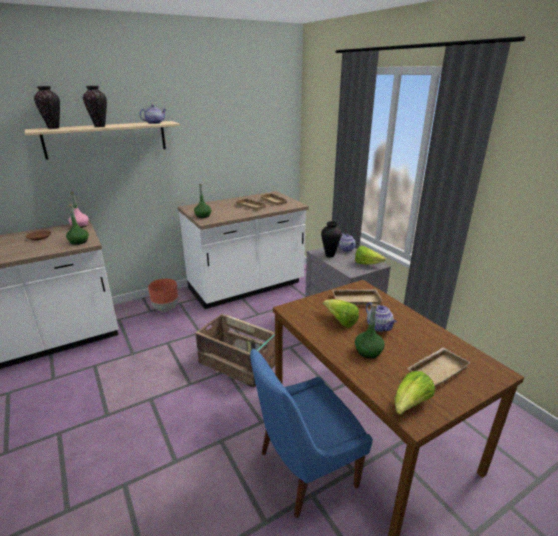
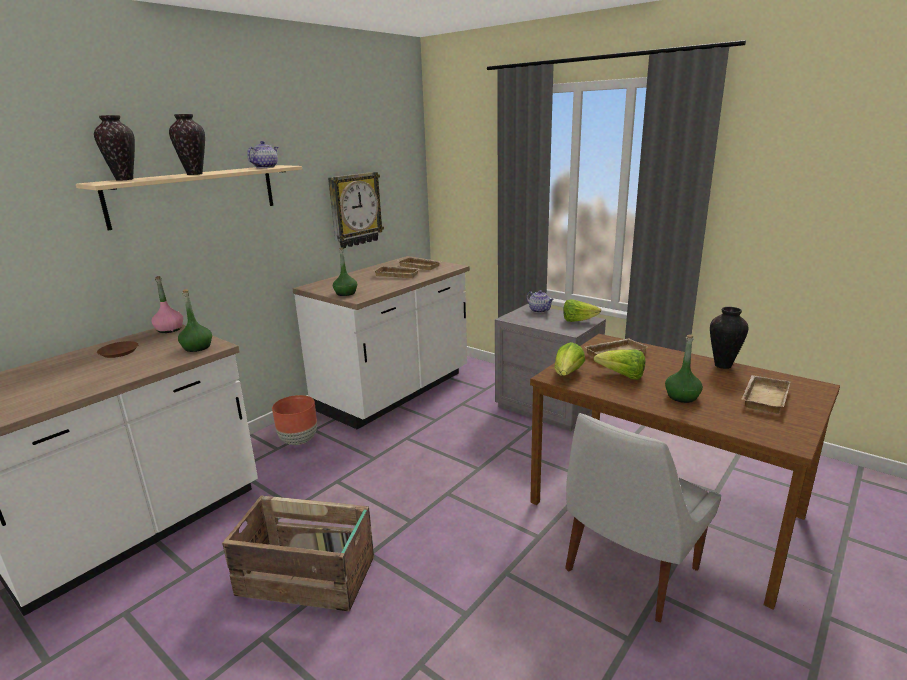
camera: 20 degrees left, 5 degrees down
(233, 155) = (355, 209): none -> wall clock
(238, 364) = (456, 481): crate -> crate (308, 577)
(304, 470) = (628, 572): blue chair -> white chair
(329, 255) = (527, 319): vase -> vase (722, 365)
(379, 327) = (667, 373): teapot -> none
(410, 405) = (773, 431): lettuce -> lettuce (567, 374)

